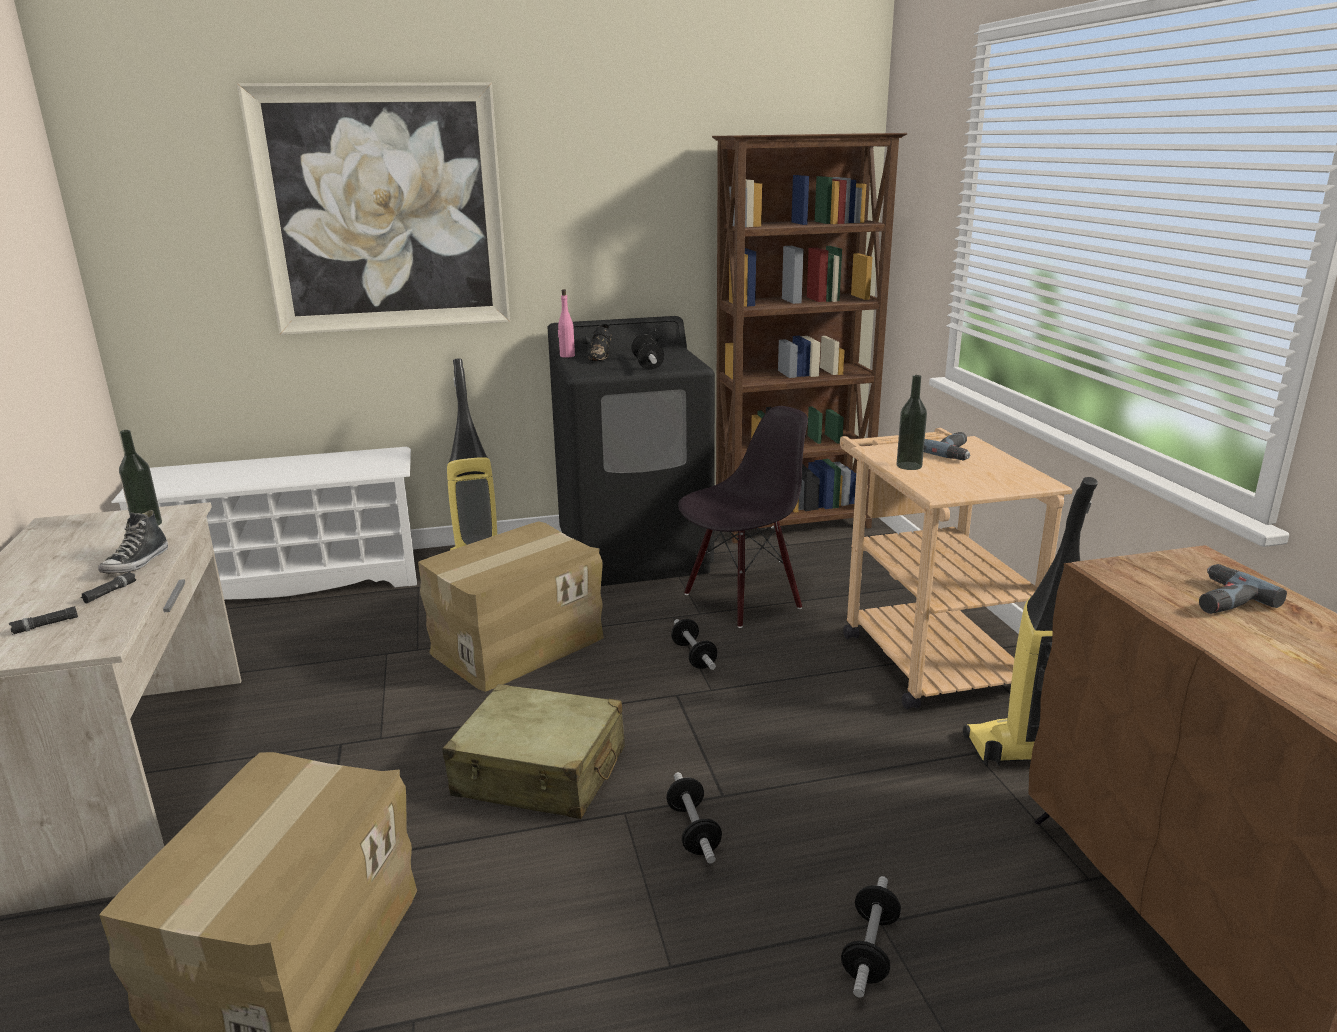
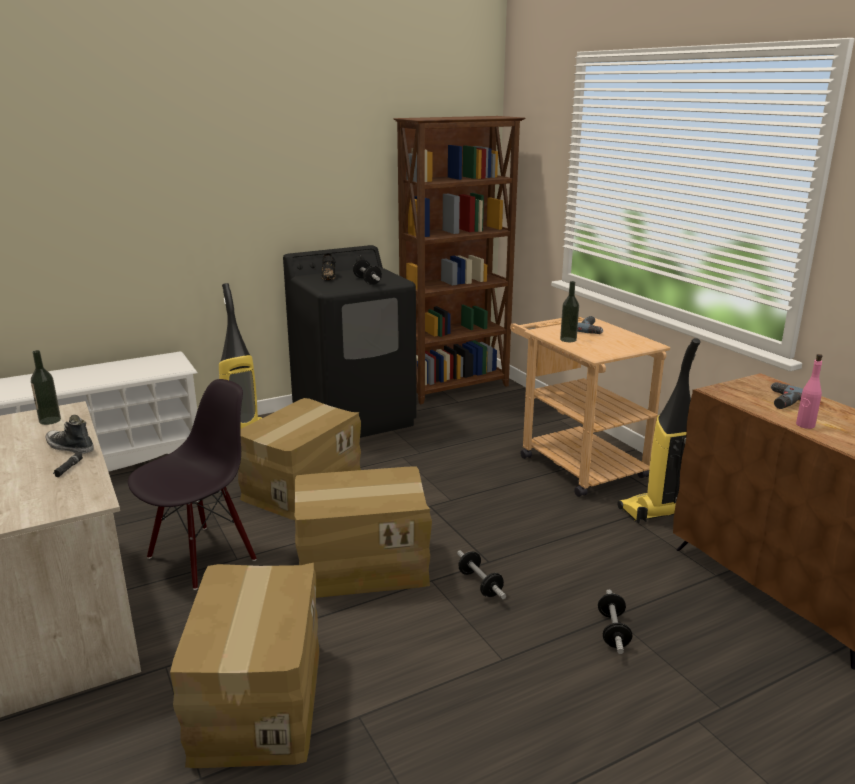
camera: 15 degrees left, 0 degrees up
(45, 625) = (40, 494): black flashlight -> none
(137, 563) = (69, 447): shoe -> shoe turned 120 degrees clockwise
(383, 210) = (161, 174): picture -> none
(540, 772) = (363, 565): beige suitcase -> cardboard box
(567, 356) = (303, 277): pink bottle -> pink bottle (805, 425)
(693, 656) = (429, 480): dumbbell -> none
(742, 599) = (444, 441): black chair -> black chair (201, 557)

